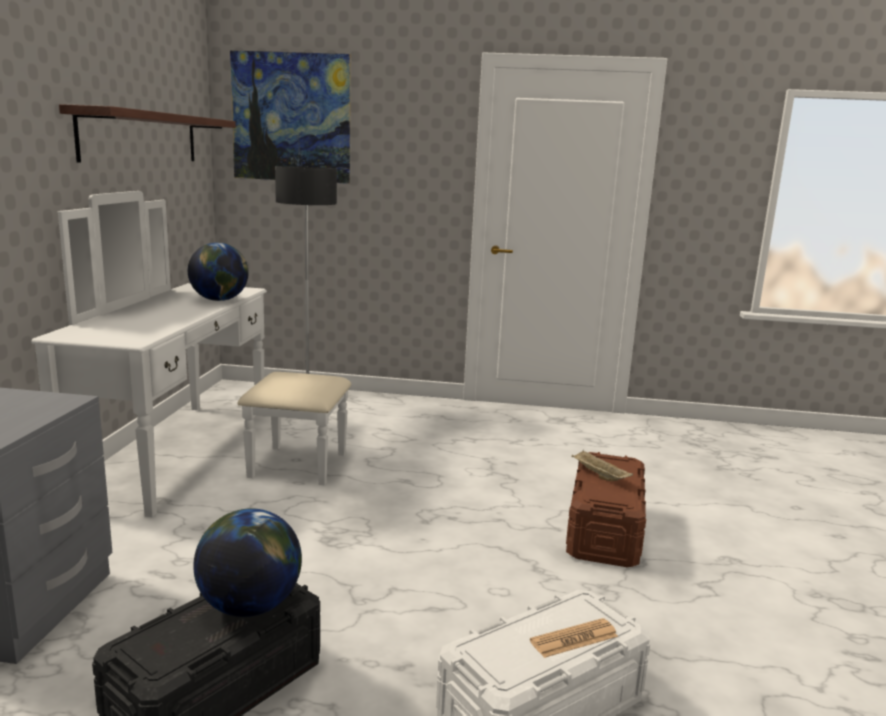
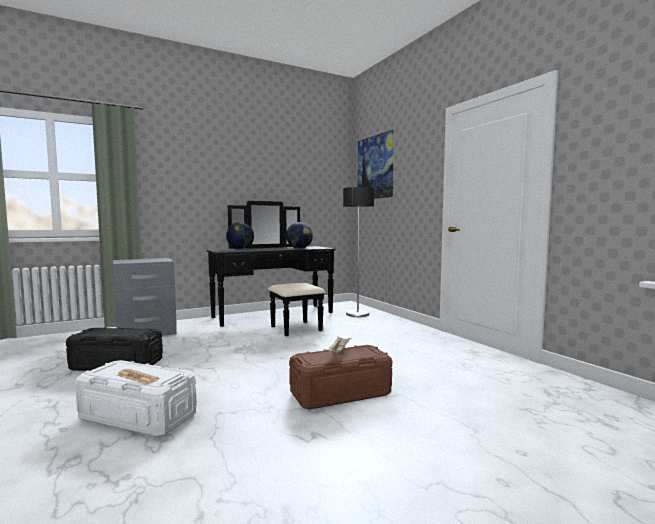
camera: 55 degrees right, 10 degrees down
(141, 137) = (293, 181): shelf -> none
(205, 455) = (278, 318): white dresser -> black dresser
(249, 606) = (127, 333): globe -> globe (240, 249)

